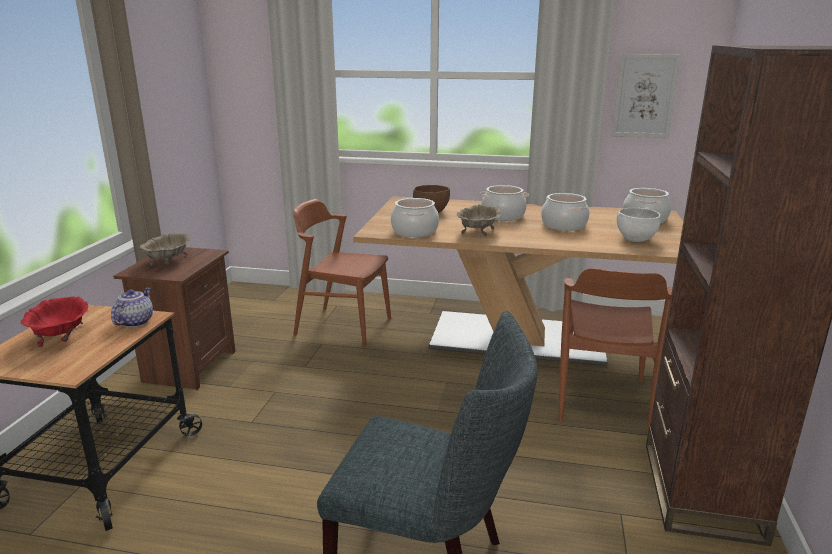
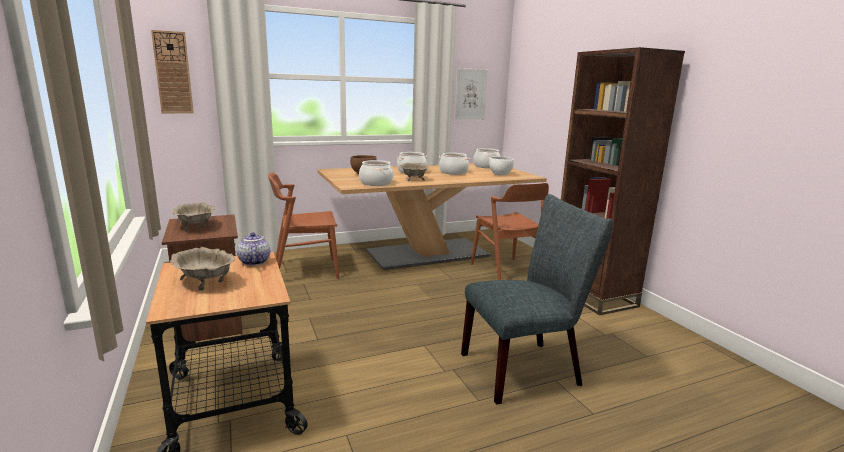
camera: 35 degrees left, 5 degrees down
(61, 336) = (206, 281): red bowl -> beige bowl
(239, 73) = (173, 73): none -> wall clock

